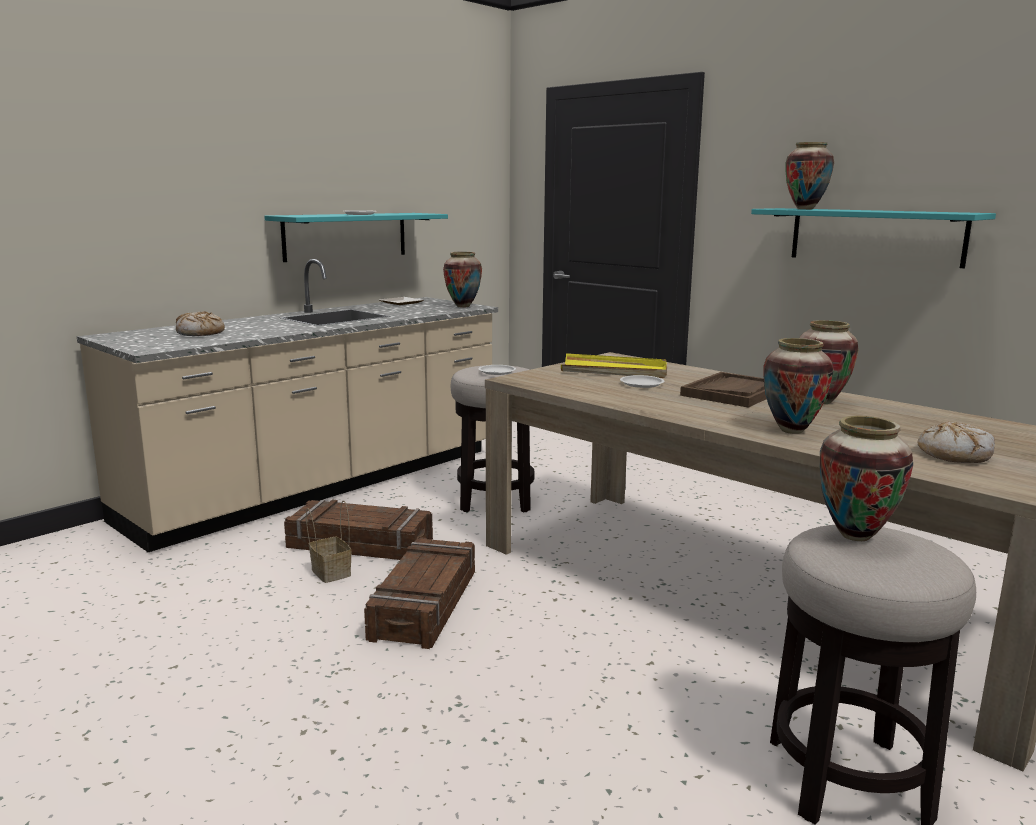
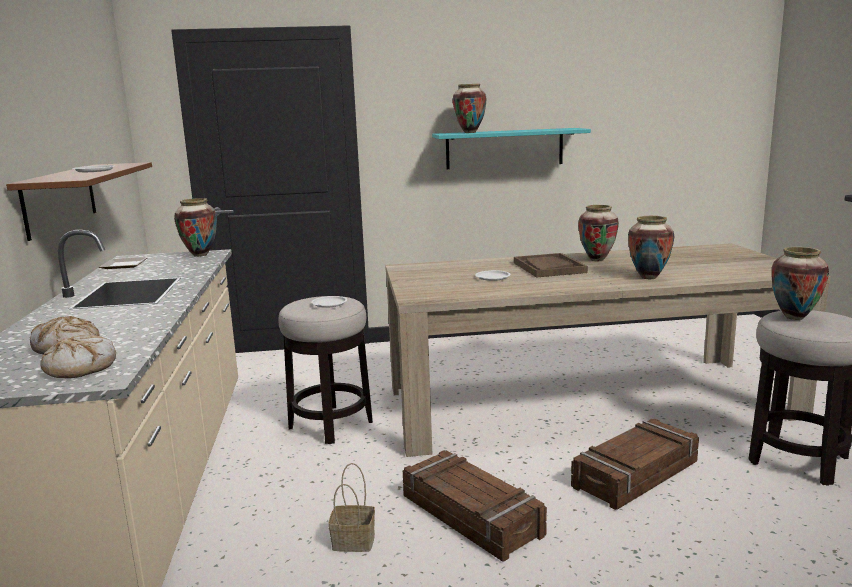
camera: 50 degrees left, 0 degrees up
(346, 236) = (60, 199): turquoise shelf -> brown shelf
(360, 544) = (318, 510): crate -> crate (636, 475)
(614, 370) = (443, 274): yellow tray -> none
(954, 454) = (725, 267): bread -> bread (81, 367)

